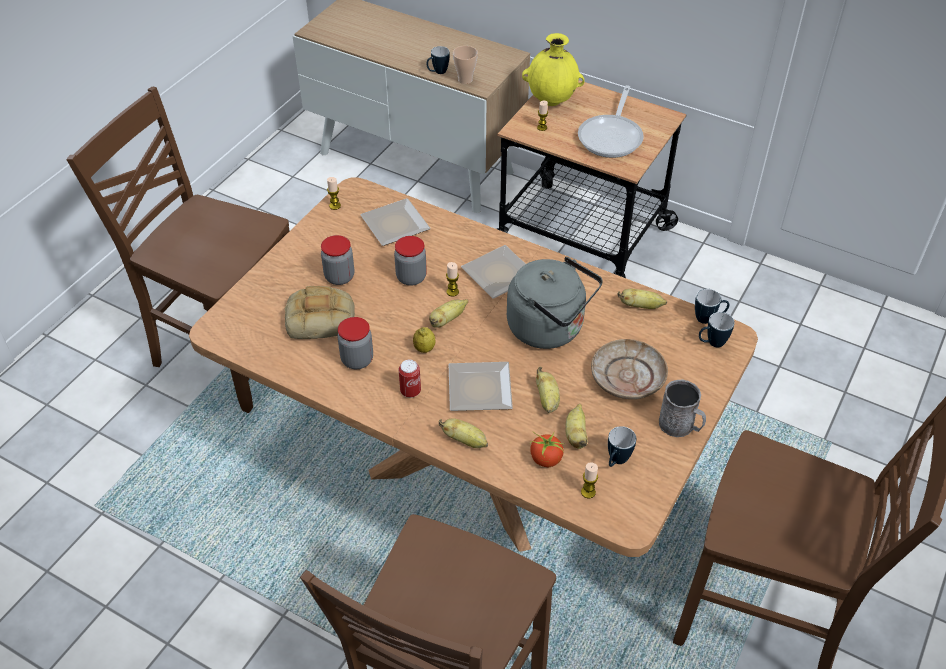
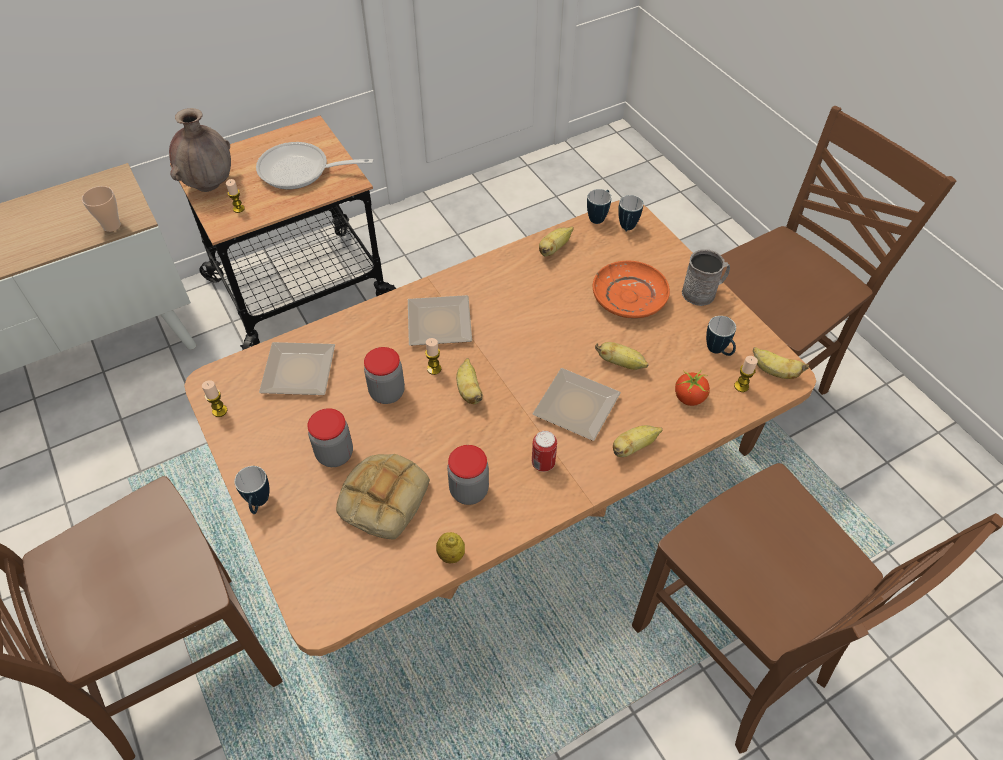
camera: 60 degrees left, 5 degrees up
(424, 348) = (494, 426): lemon -> lemon (451, 555)
(437, 72) = (74, 240): mug -> mug (258, 504)
(550, 328) = (536, 320): grey kettle -> none
(552, 101) = (210, 184): yellow vase -> brown vase
(576, 434) = (673, 363): banana -> banana (774, 371)
(612, 136) = (300, 171): frying pan -> frying pan turned 135 degrees clockwise
(627, 377) = (629, 298): beige plate -> orange plate

